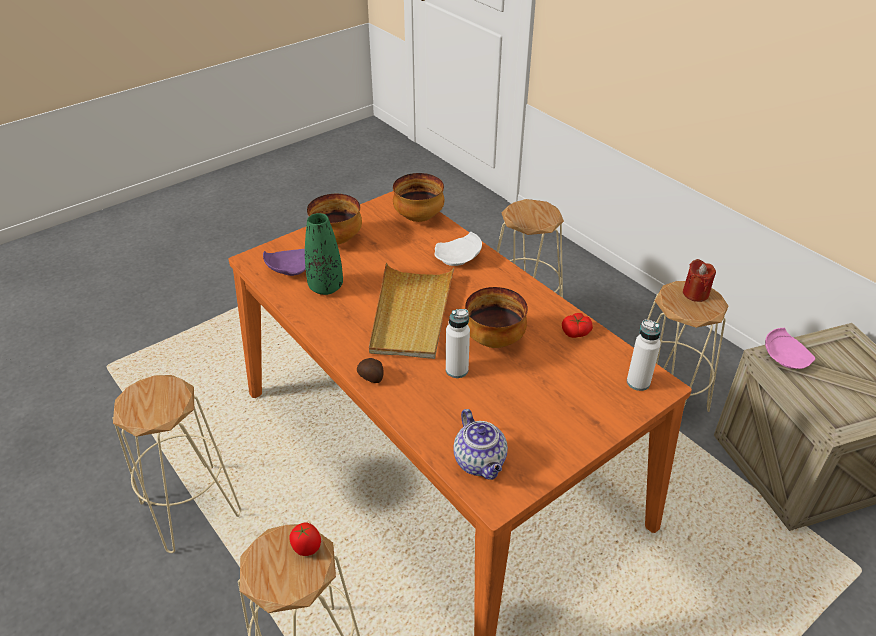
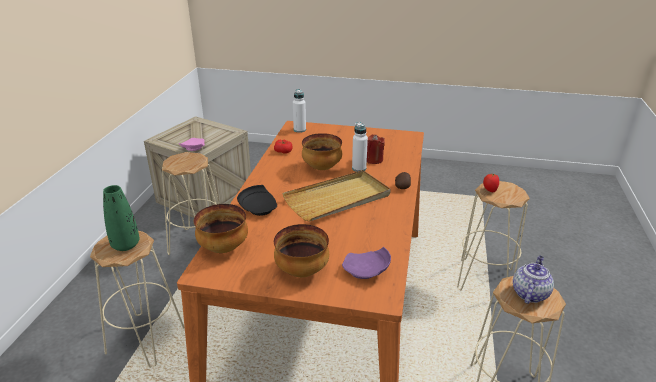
camera: 130 degrees left, 10 degrees down
(326, 287) = (361, 242): green vase -> green vase (125, 245)
(458, 258) = (259, 208): white plate -> black plate
(480, 462) = (400, 144): teapot -> teapot (529, 293)
(695, 293) = (177, 161): red candle -> red candle (373, 160)

